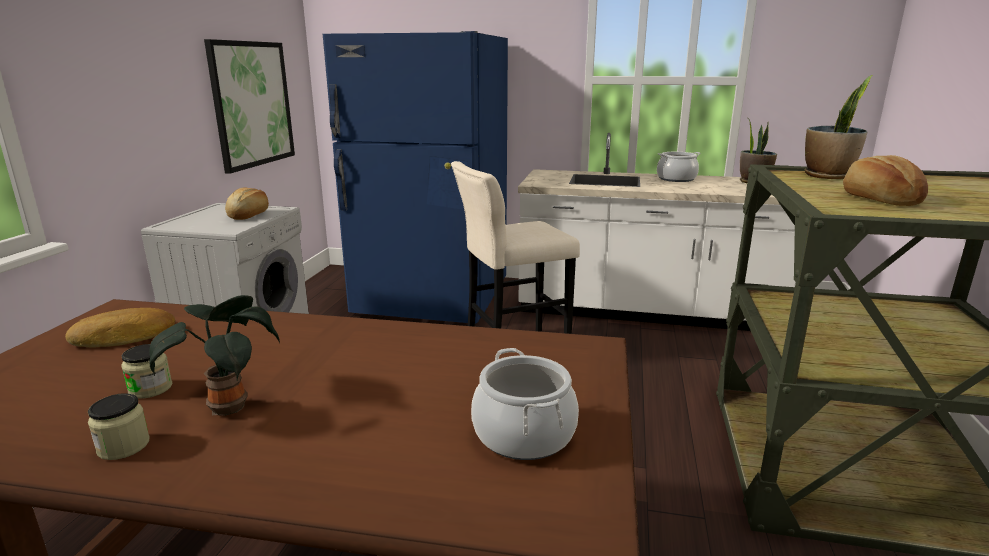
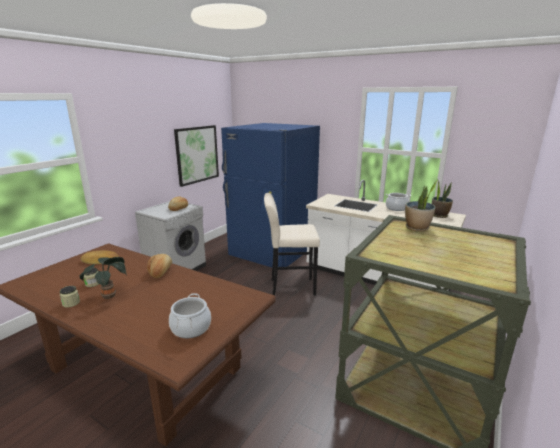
camera: 20 degrees right, 0 degrees up
(879, 199) = (408, 249): bread -> bread (161, 271)

